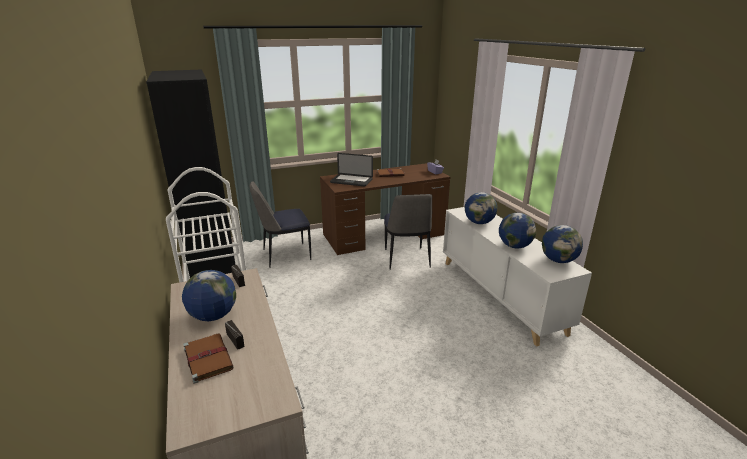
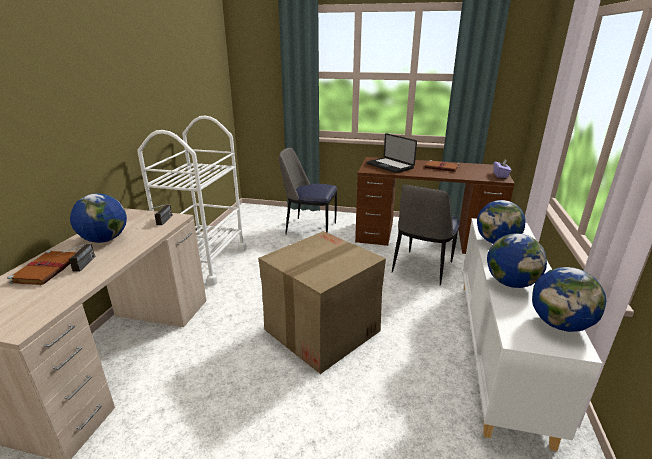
camera: 35 degrees right, 0 degrees up
(212, 268) = (244, 222): black bookcase -> none
(387, 330) = (321, 330): none -> cardboard box

